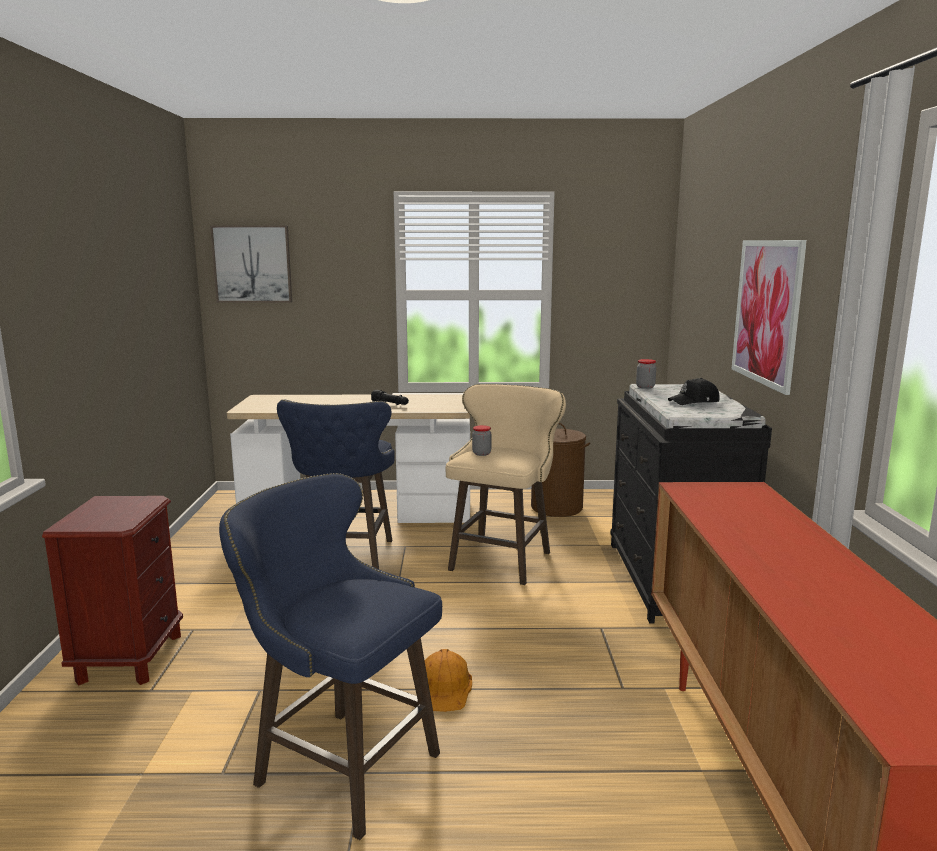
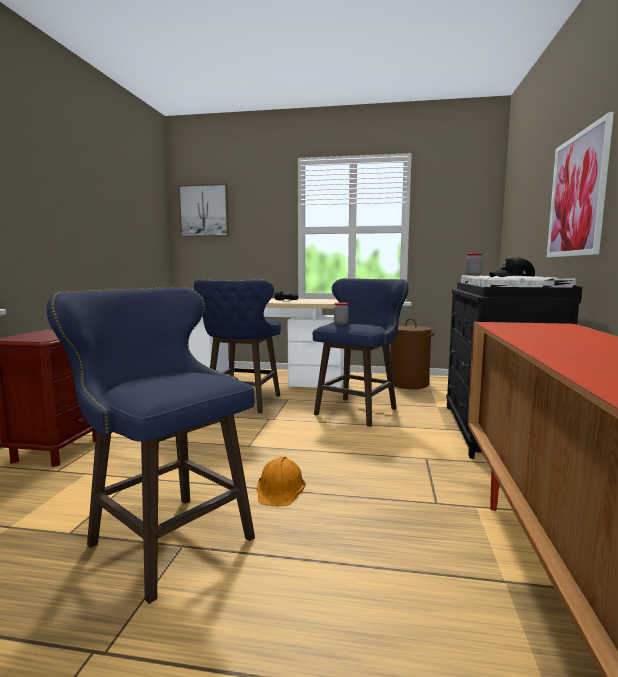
camera: 10 degrees right, 5 degrees down
(502, 559) = (358, 410): beige stool -> blue stool

